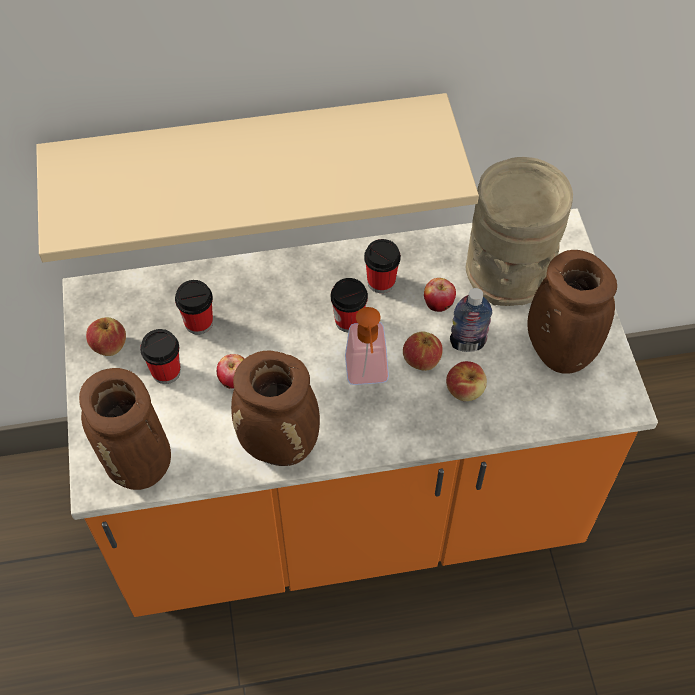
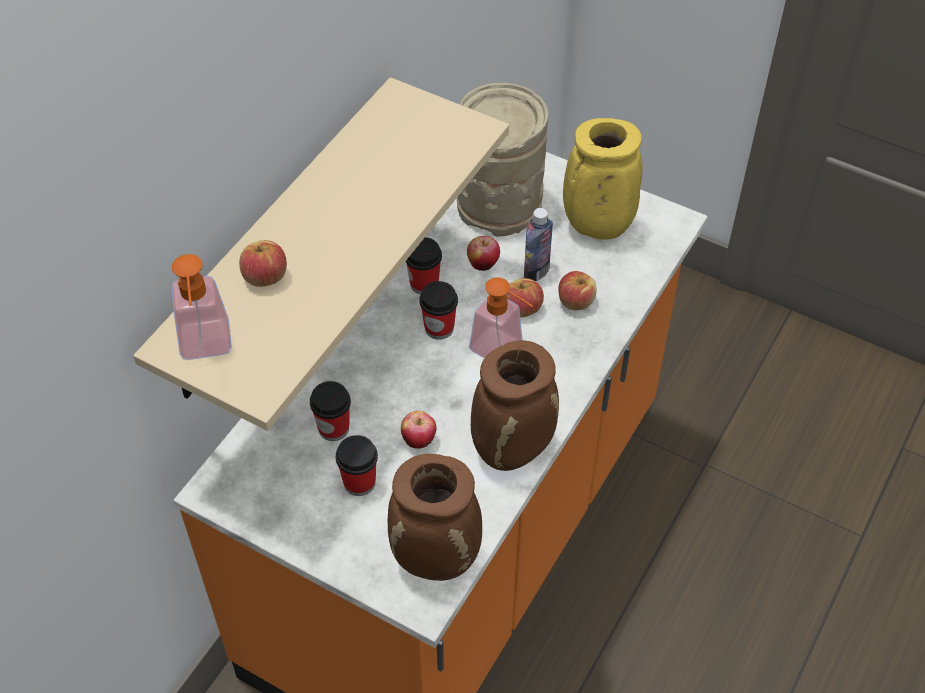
camera: 50 degrees left, 5 degrees down
(74, 176) = (206, 349): none -> soap dispenser
(109, 345) = (288, 507): apple -> apple (264, 276)
(557, 351) = (596, 227): brown vase -> yellow vase

